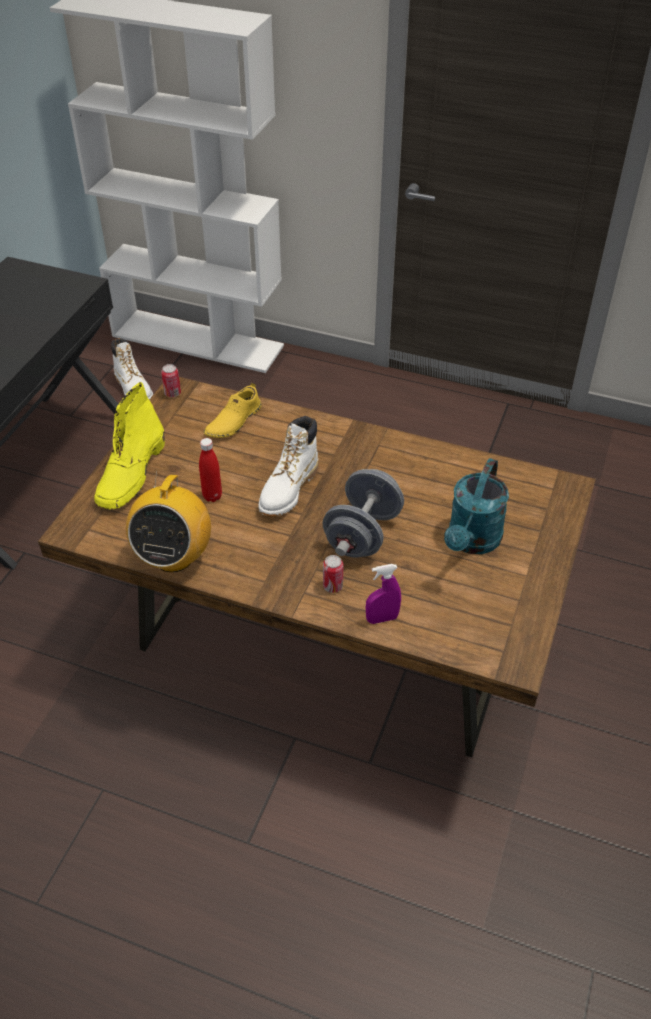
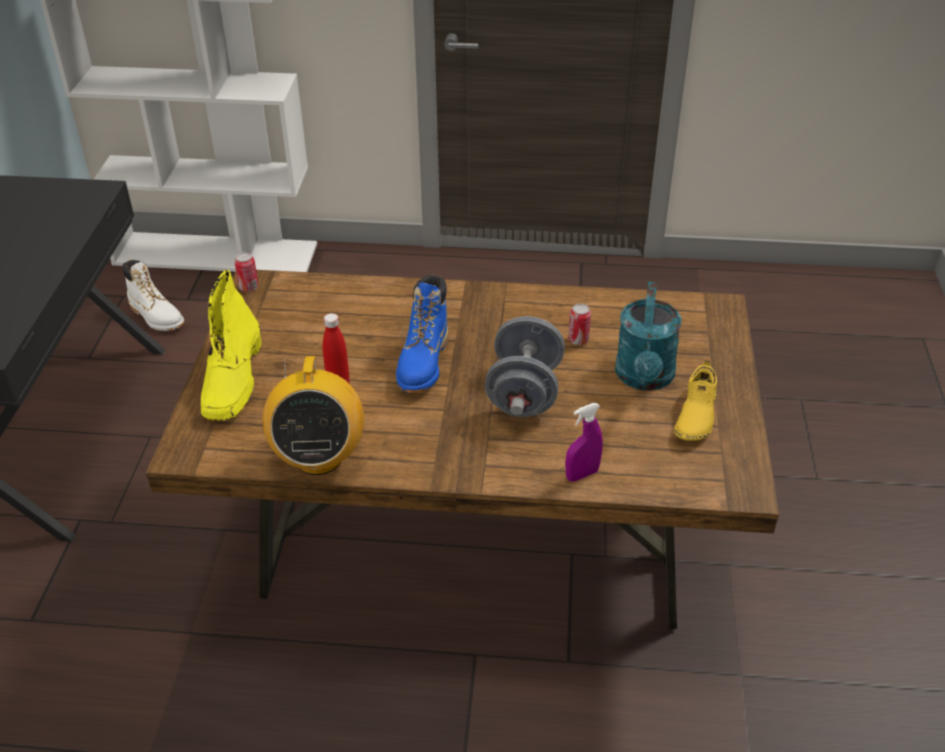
camera: 15 degrees left, 5 degrees down
(233, 421) = (331, 304): yellow shoe -> yellow shoe (695, 415)
(289, 490) = (423, 363): white boot -> blue boot
(333, 586) = (514, 452): can -> can (578, 340)

